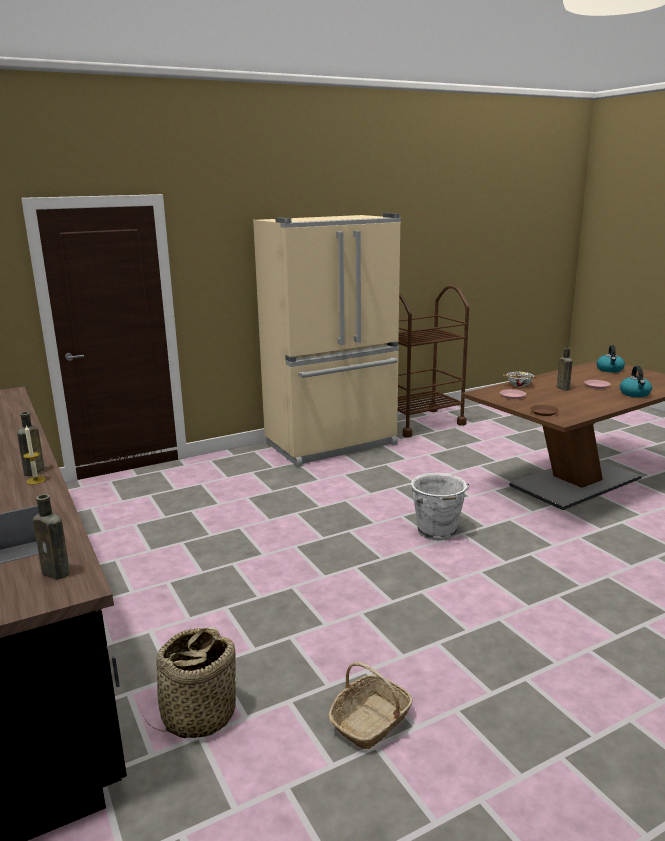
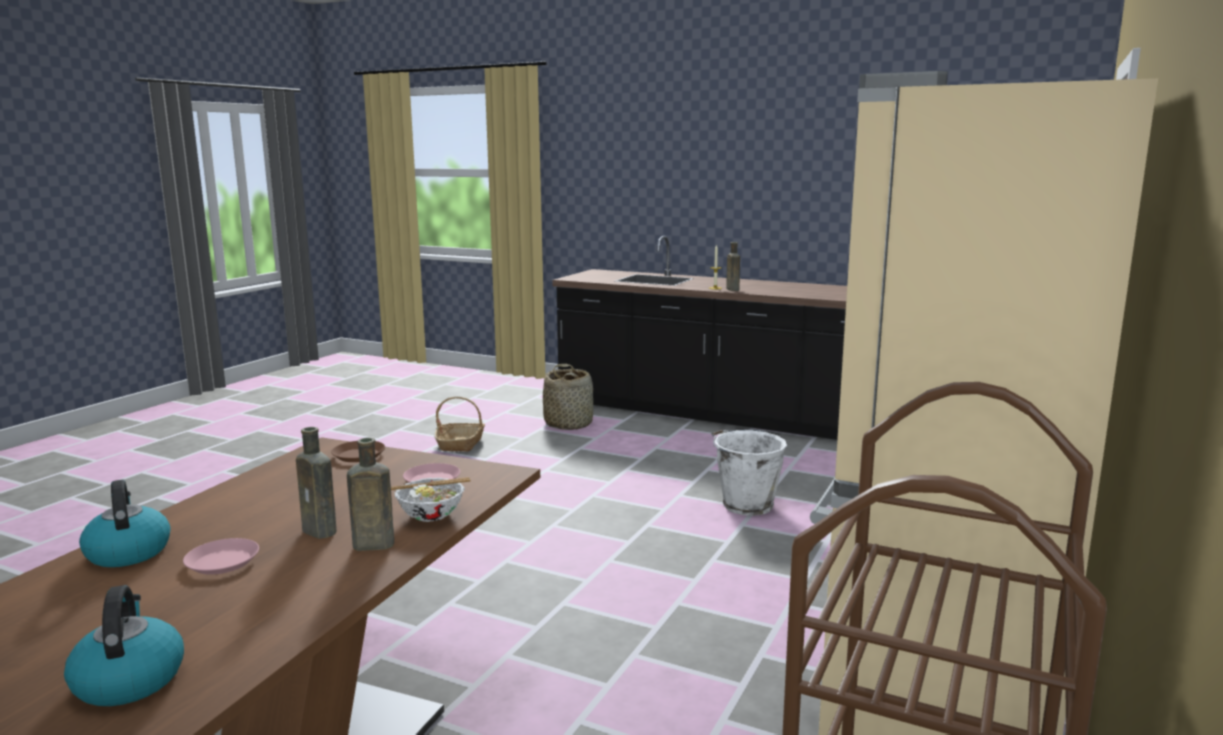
camera: 145 degrees right, 5 degrees down
(57, 573) = (591, 278): brown bottle -> brown bottle (370, 545)
(437, 532) = (514, 572): white bucket -> white bucket (746, 505)

